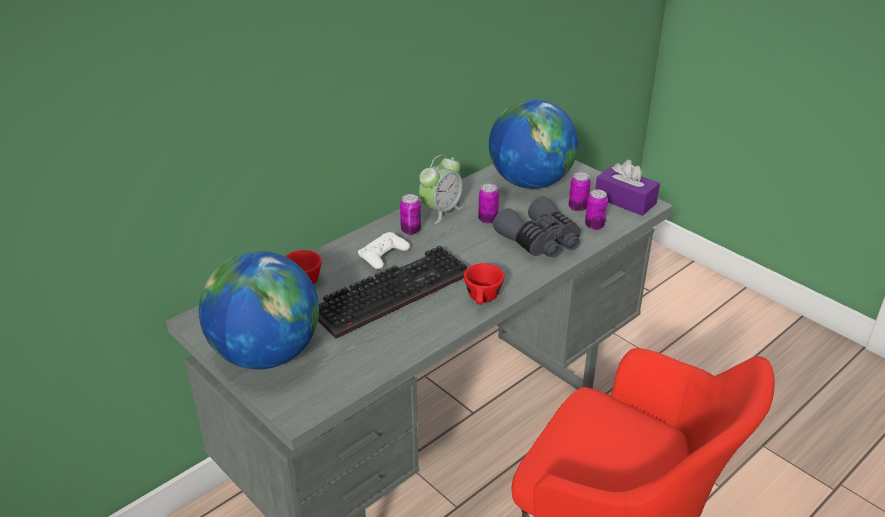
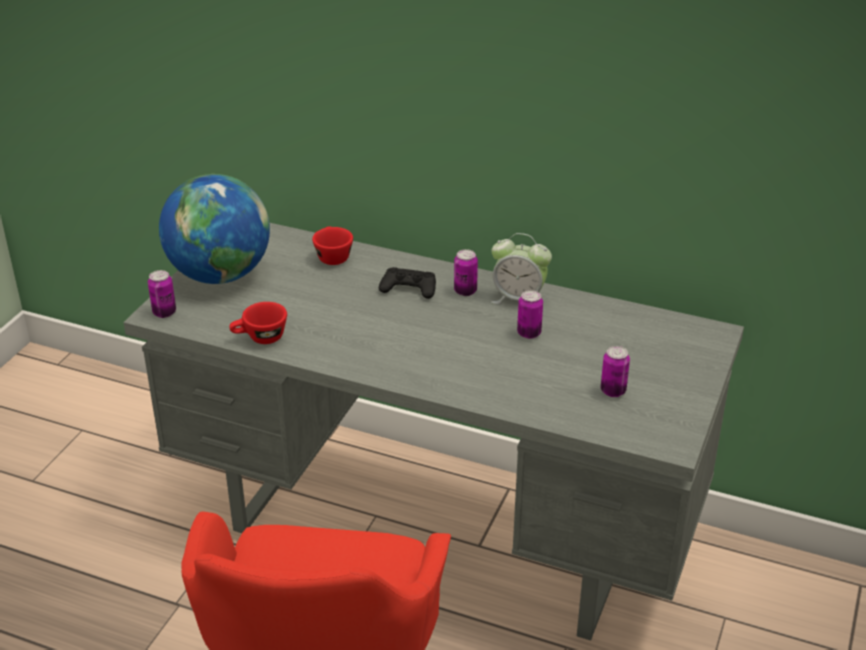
camera: 65 degrees right, 0 degrees up
(383, 255) = (409, 288): white game controller -> black game controller
(392, 291) = (353, 310): keyboard -> none
(483, 299) = (378, 368): red cup -> red cup (260, 338)
(530, 182) = (637, 343): globe -> none
(540, 241) = (516, 380): grey binoculars -> none
(594, 225) = (583, 412): can -> can (164, 312)
(625, 200) = (666, 425): purple tissue box -> none

